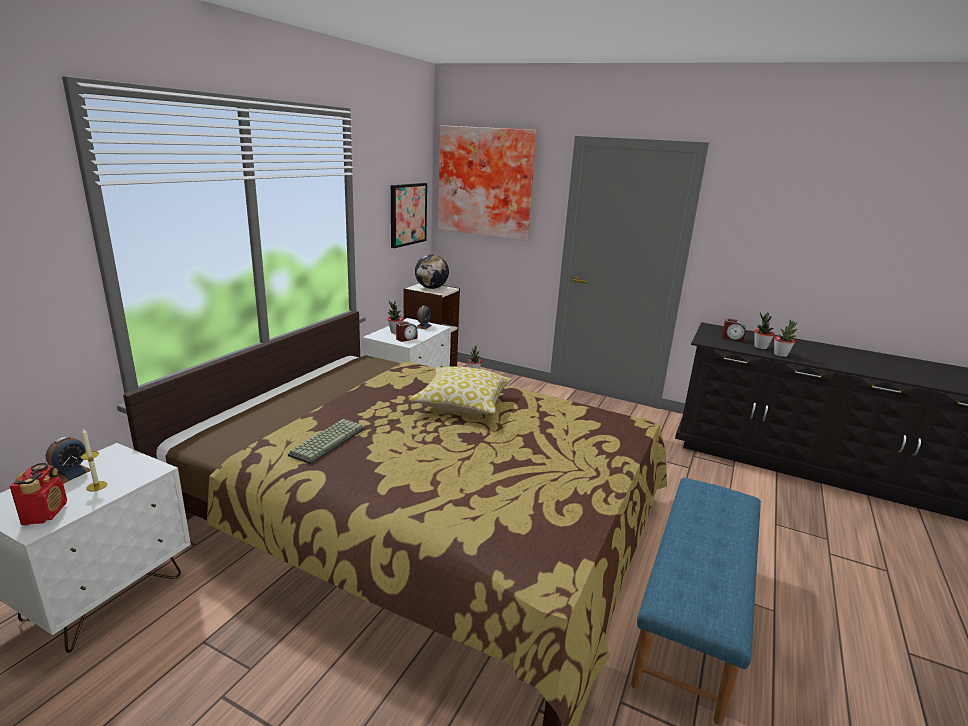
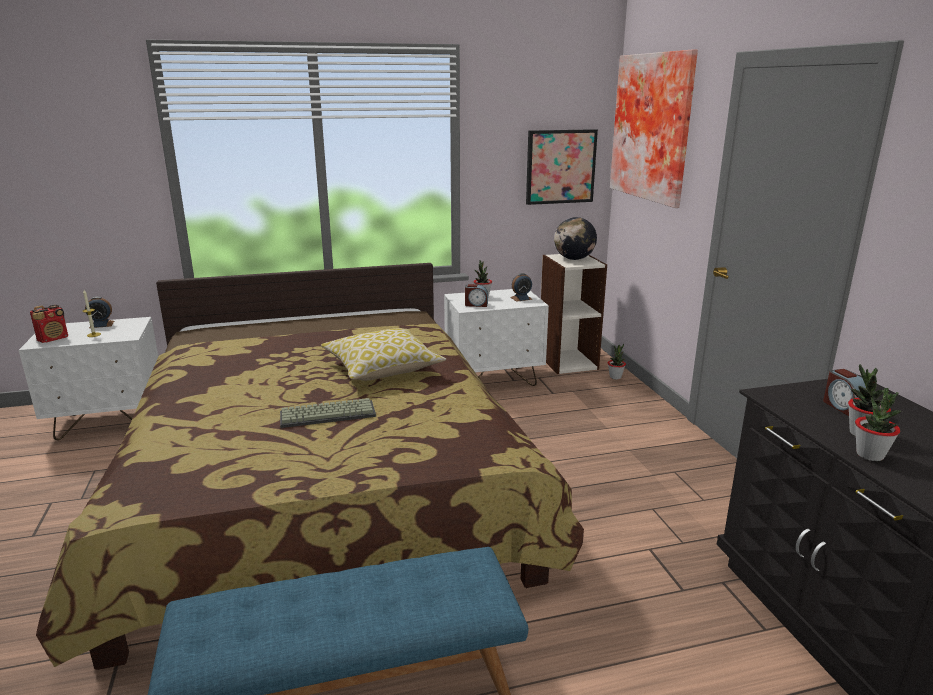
camera: 50 degrees right, 0 degrees up
(328, 441) = (234, 357): keyboard -> keyboard (328, 414)

